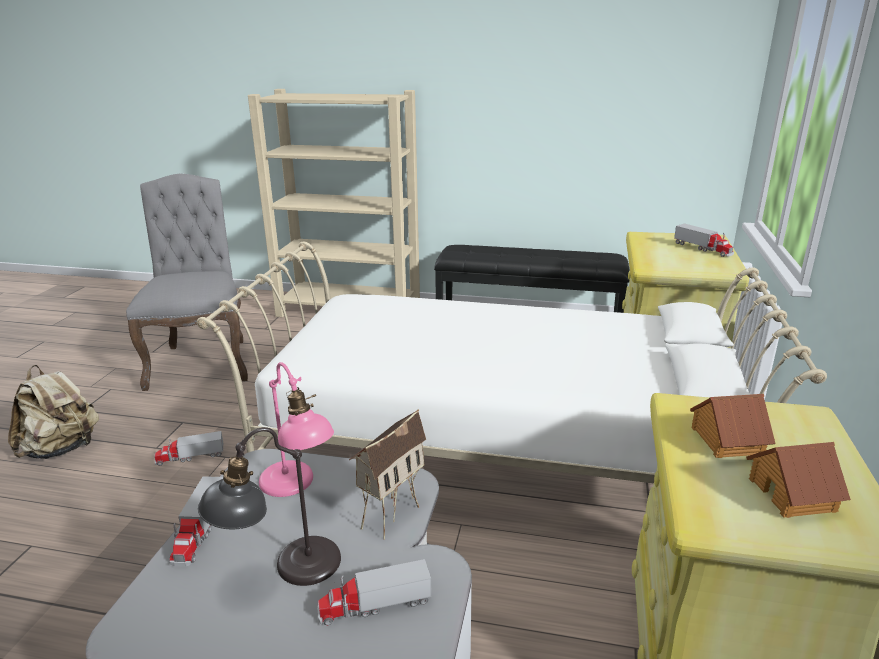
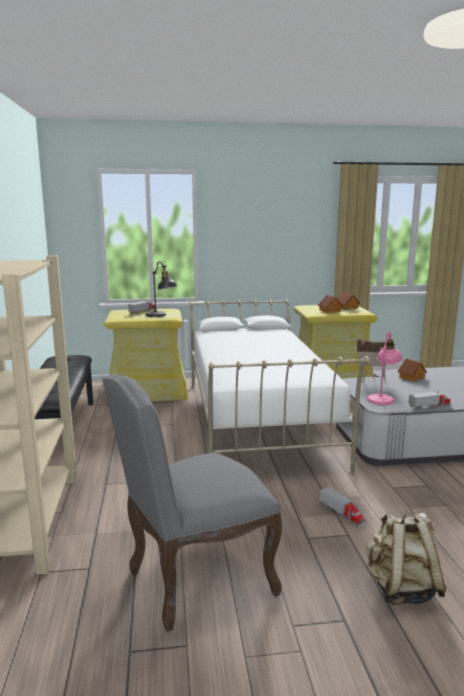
camera: 110 degrees left, 10 degrees down
(281, 571) = (422, 390): grey table lamp -> grey table lamp (161, 316)
(374, 605) = (411, 377): toy truck -> toy house

